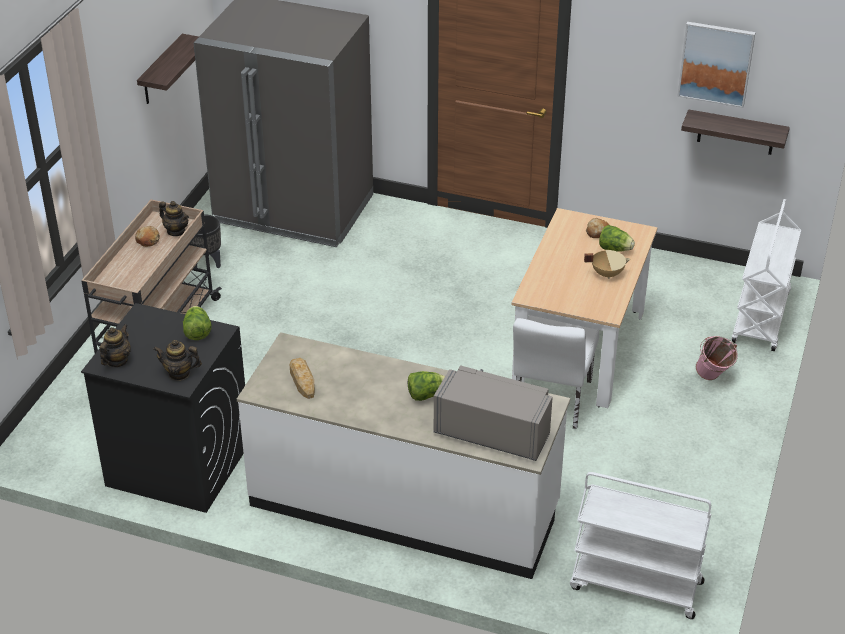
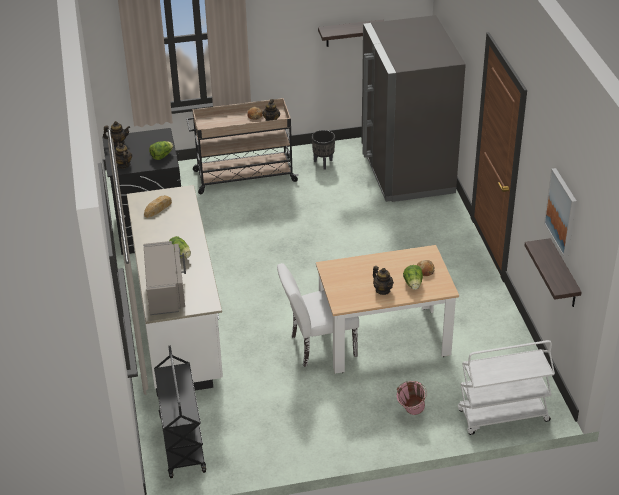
camera: 60 degrees right, 0 degrees up
(607, 273) = (383, 290): beige cooking pot -> teapot
(635, 585) = (181, 442): white cart -> black cart

